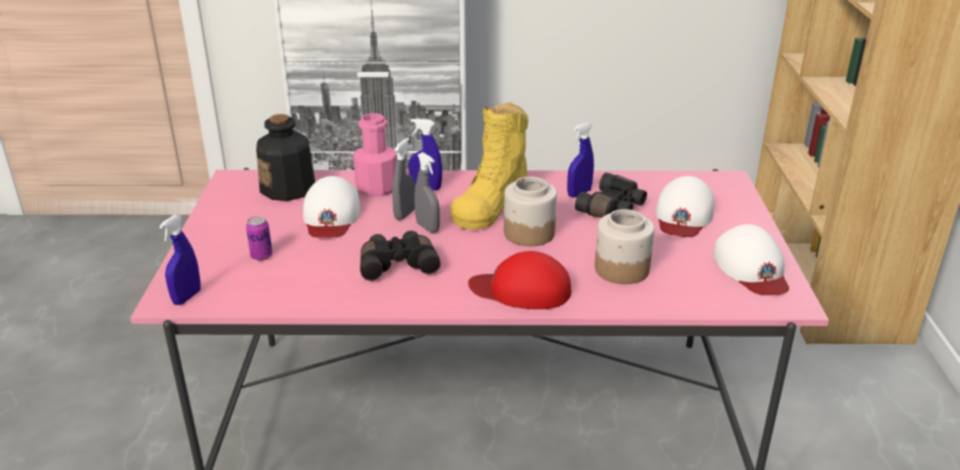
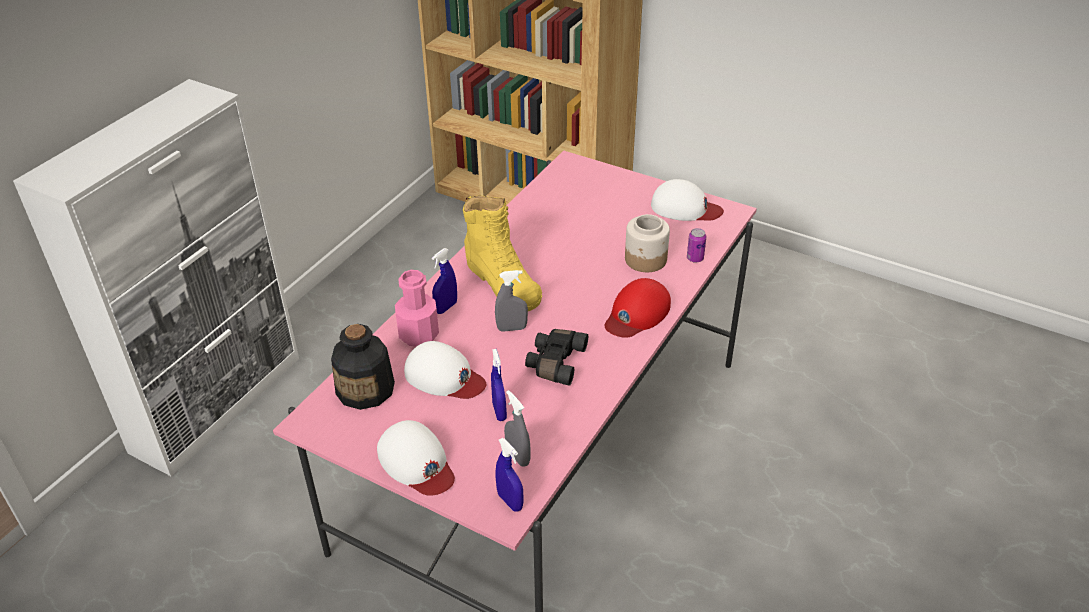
camera: 60 degrees left, 10 degrees up
(261, 256) = (477, 438): can -> can (695, 258)
(405, 214) = (479, 333): grey spray bottle -> grey spray bottle (517, 457)
(528, 233) = (564, 281): jar -> none
(579, 193) = (527, 234): blue spray bottle -> blue spray bottle (499, 411)
(613, 208) = (563, 228): black binoculars -> none
(683, 216) = (600, 203): white cap -> white cap (416, 463)

